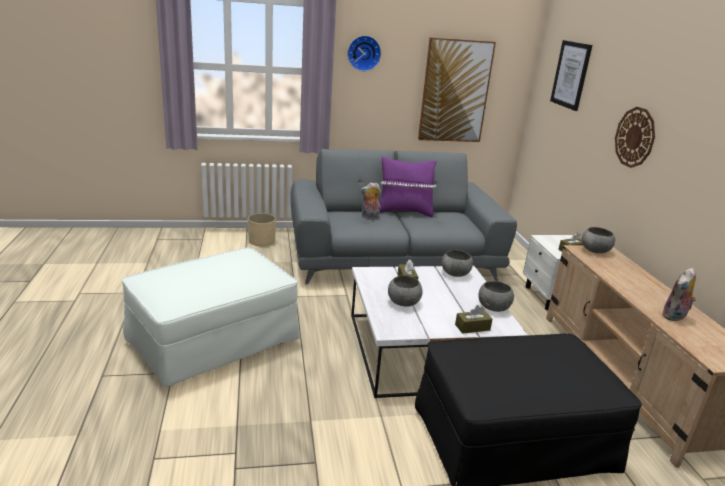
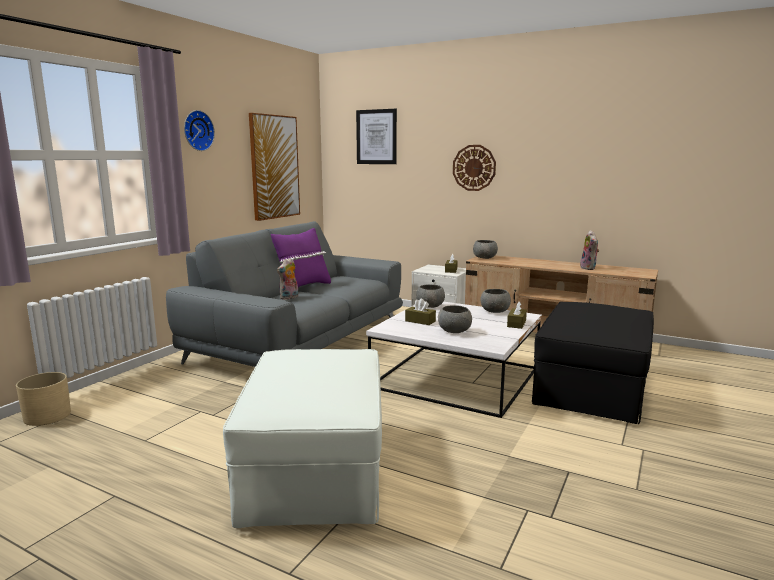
camera: 50 degrees left, 10 degrees down
(262, 241) = (149, 382): beige planter -> beige planter (47, 416)

